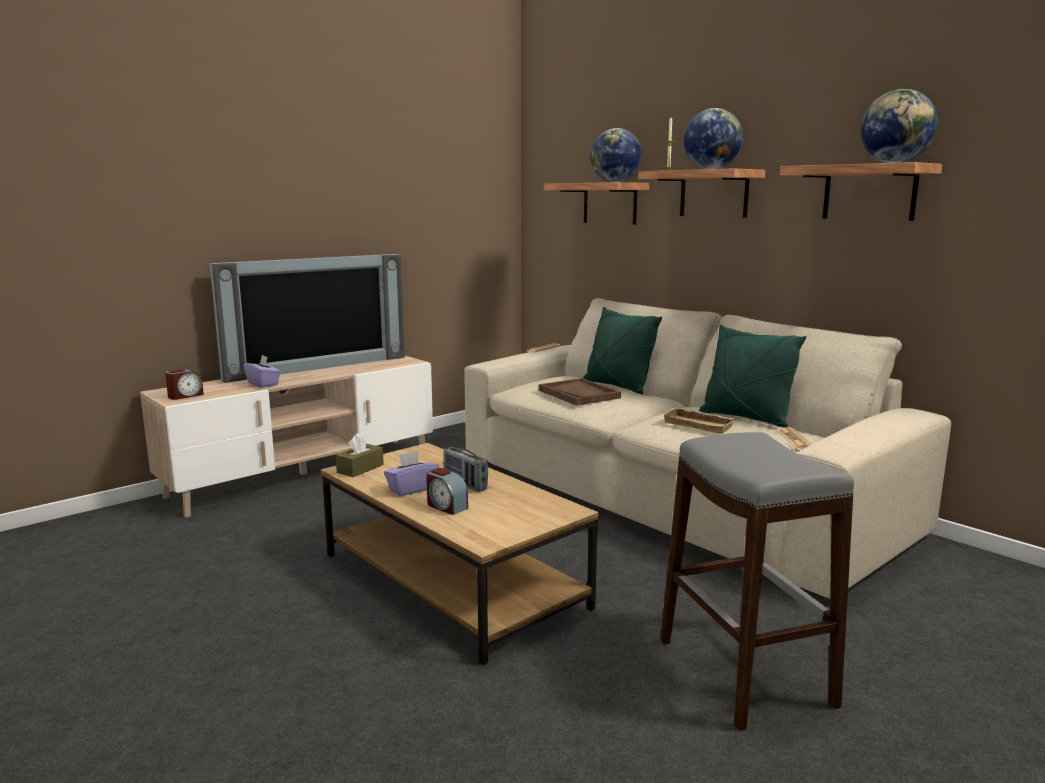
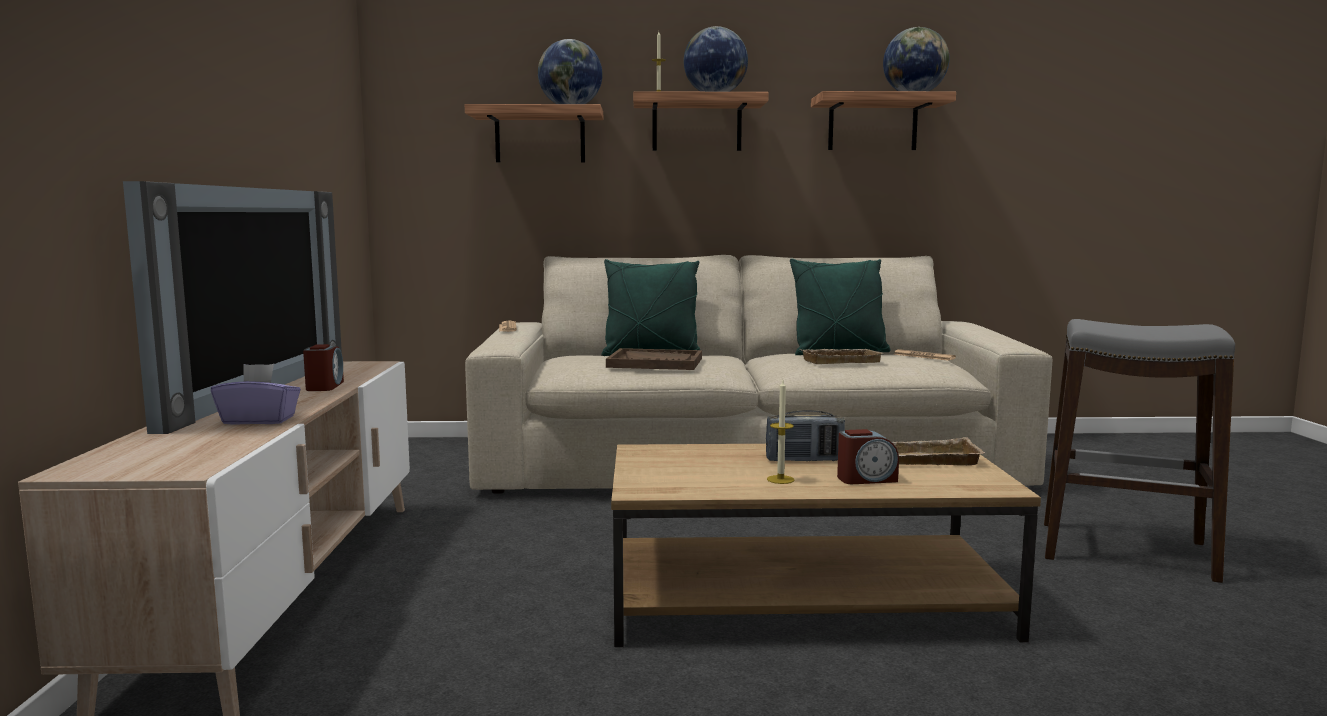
camera: 50 degrees left, 5 degrees down
(185, 396) = (177, 461): alarm clock -> alarm clock (325, 386)
(360, 469) = (655, 484): brown tissue box -> none
(411, 489) = (780, 479): purple tissue box -> candle
(518, 511) = (922, 461): none -> beige tray

